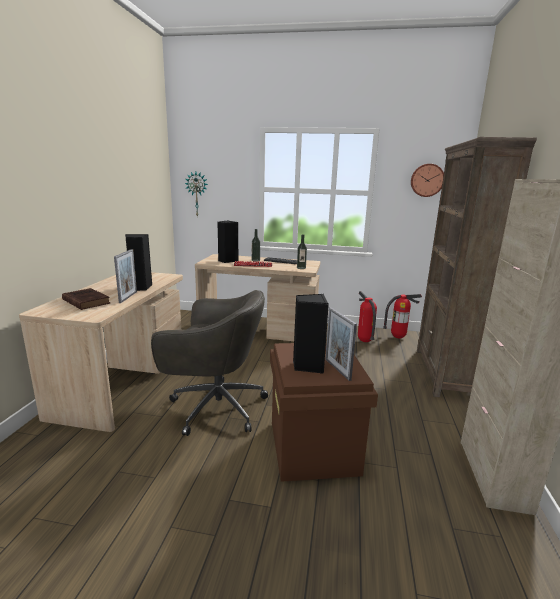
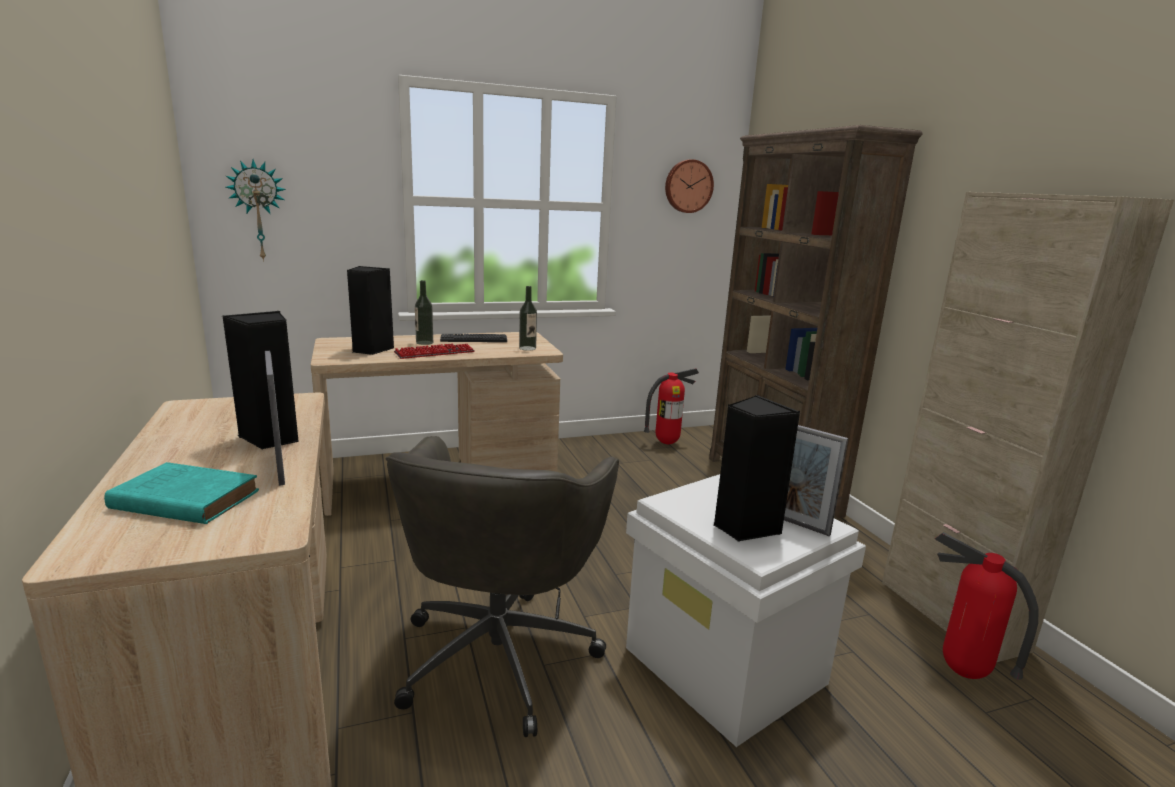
camera: 30 degrees left, 0 degrees up
(85, 301) = (183, 499): brown book -> turquoise book
(215, 406) = (500, 652): grey office chair -> grey office chair turned 120 degrees clockwise
(314, 448) = (726, 666): brown storage box -> white storage box
(364, 341) = (628, 460): fire extinguisher -> fire extinguisher (963, 673)

